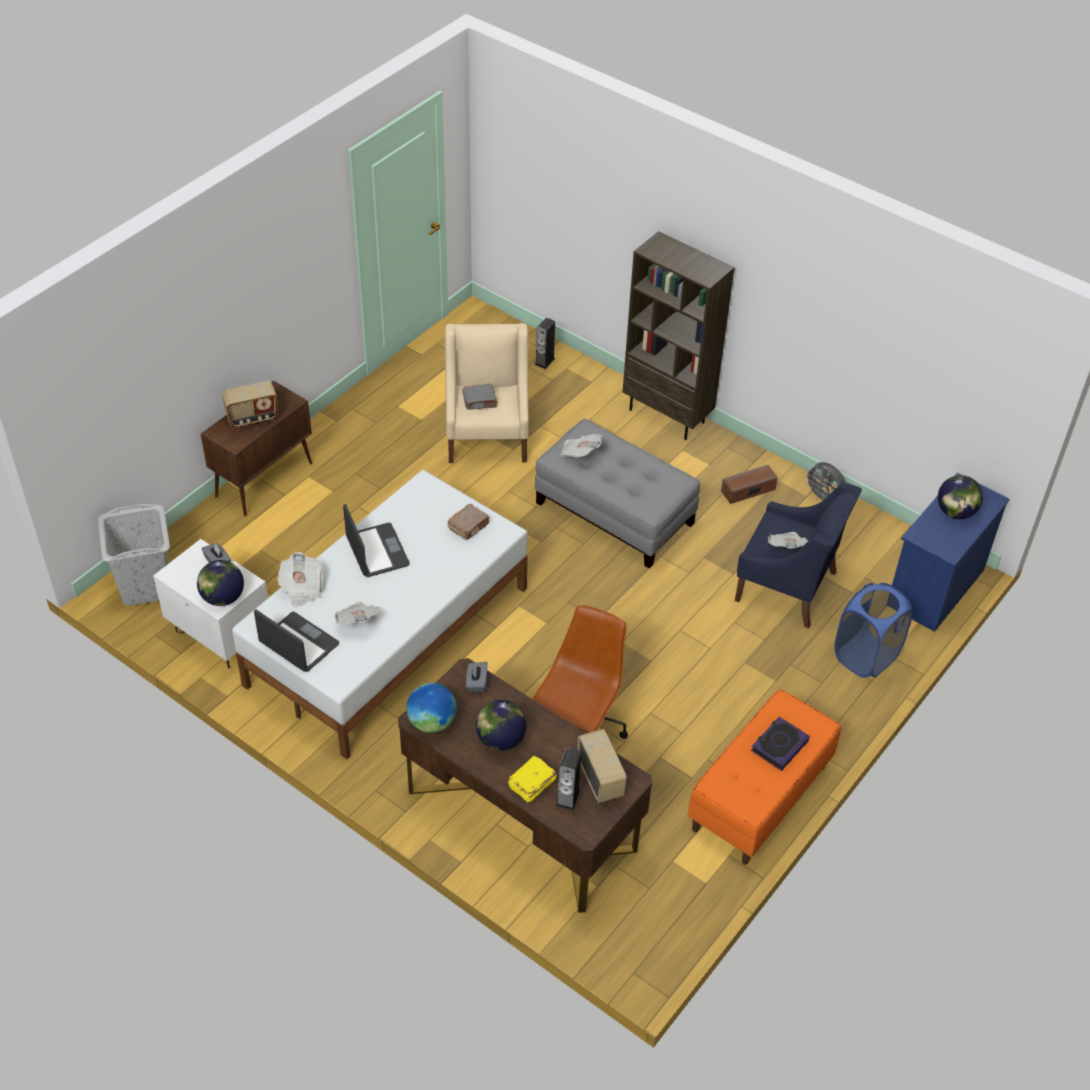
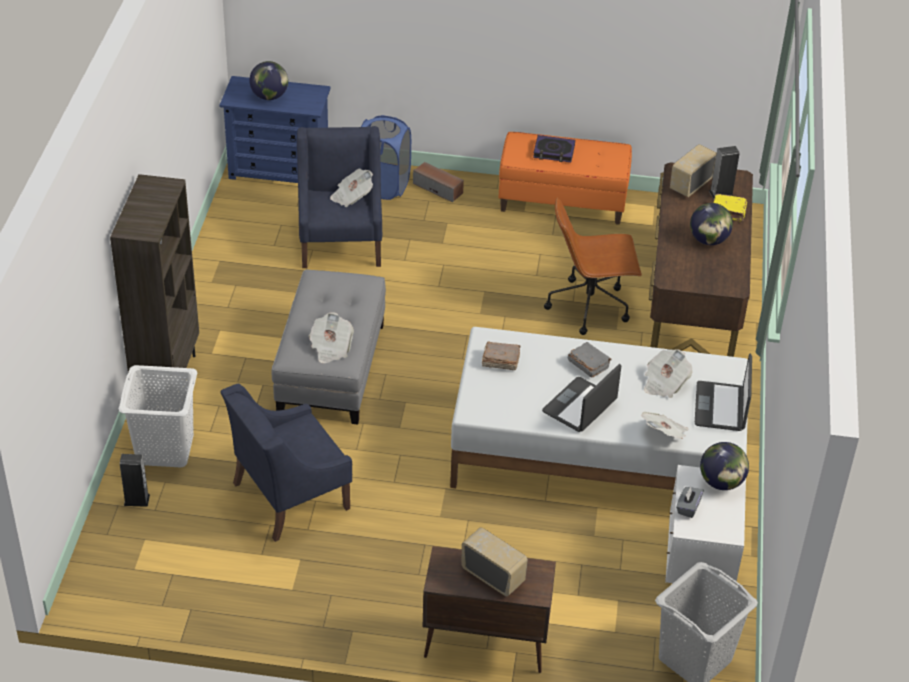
camera: 120 degrees left, 5 degrees down
(432, 723) = (730, 279): globe -> none
(476, 683) = (672, 271): grey tissue box -> none
(480, 402) = (308, 444): grey book -> grey book (588, 365)
(487, 436) = (289, 496): beige armchair -> blue armchair
(587, 390) = (164, 448): none -> white laundry basket
(748, 491) = (238, 296): speaker -> speaker (438, 188)
(823, 498) = (215, 250): grey fan -> none

